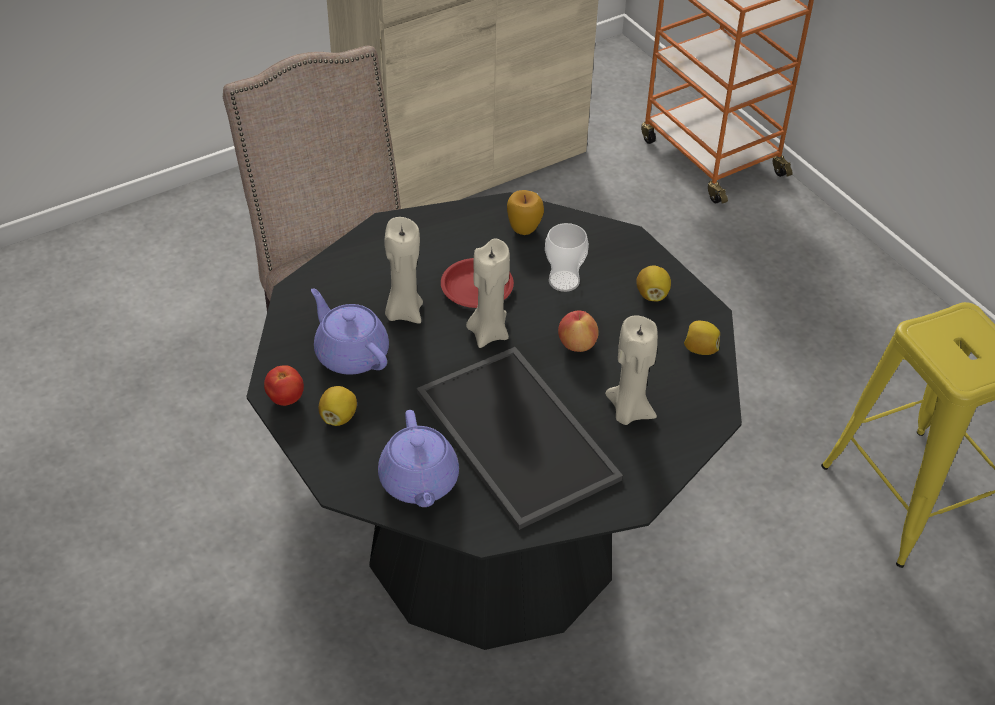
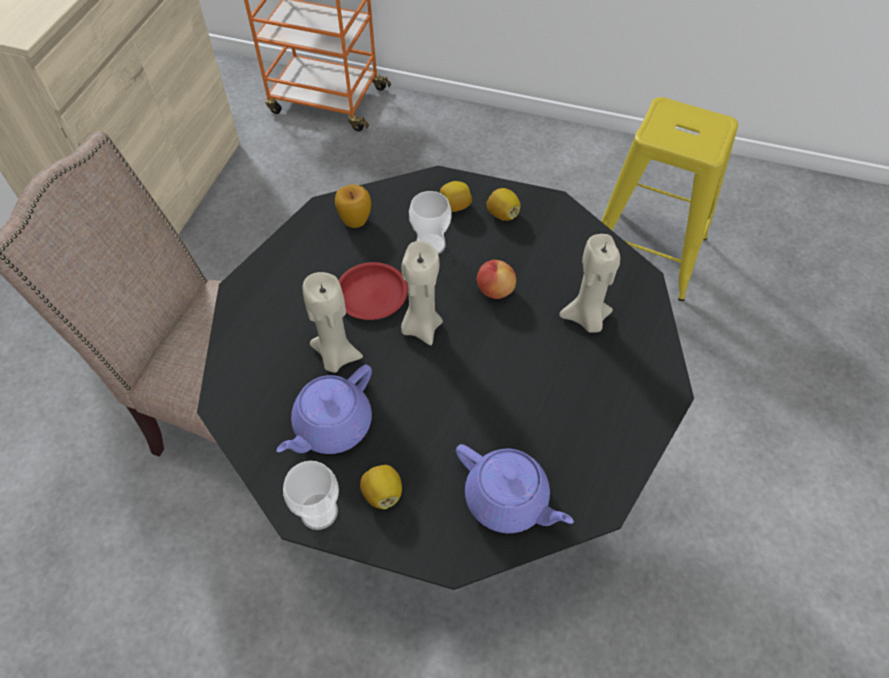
camera: 40 degrees left, 10 degrees up
(285, 398) = (319, 512): tomato -> cup
(351, 354) = (331, 426): purple teapot -> purple teapot turned 60 degrees counterclockwise
(520, 435) = (536, 397): tray -> none
(700, 349) = (578, 235): lemon -> lemon (455, 206)

